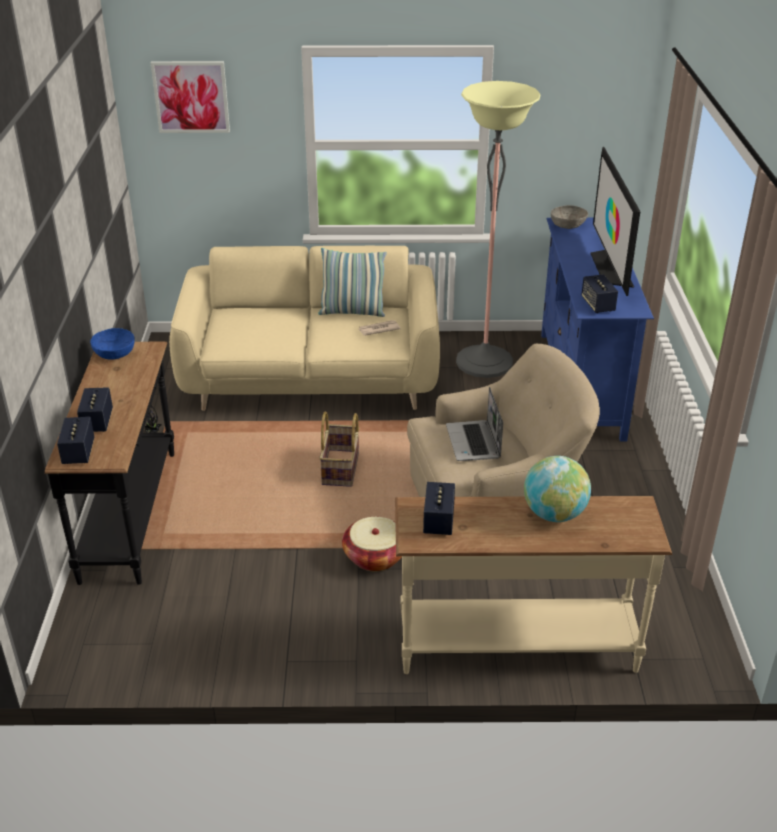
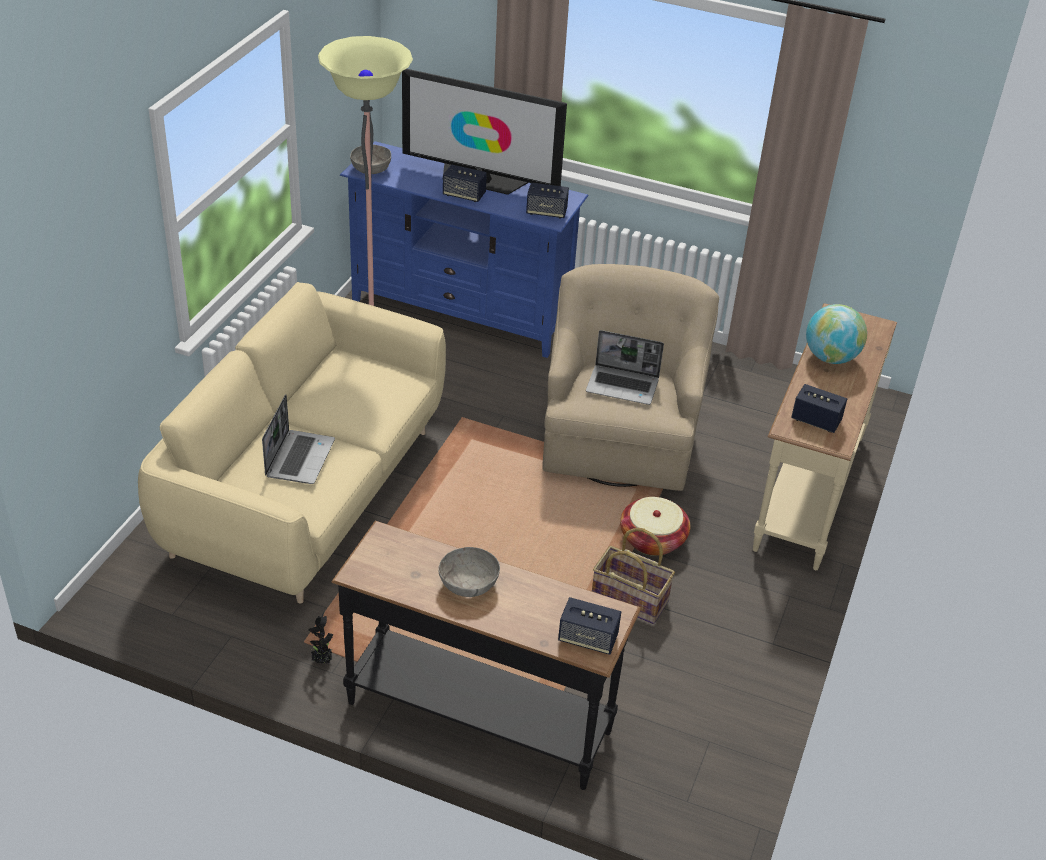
camera: 70 degrees left, 5 degrees up
(97, 422) = (530, 612): speaker -> speaker (464, 195)
(114, 353) = (377, 569): blue bowl -> none
(116, 390) = (468, 584): none -> grey bowl
(191, 97) = (63, 249): picture -> none
(266, 326) = (299, 458): none -> laptop
(341, 469) = (497, 520): basket -> basket (630, 599)
(352, 312) = (317, 385): pillow -> none
(378, 329) = (374, 377): newspaper -> none

